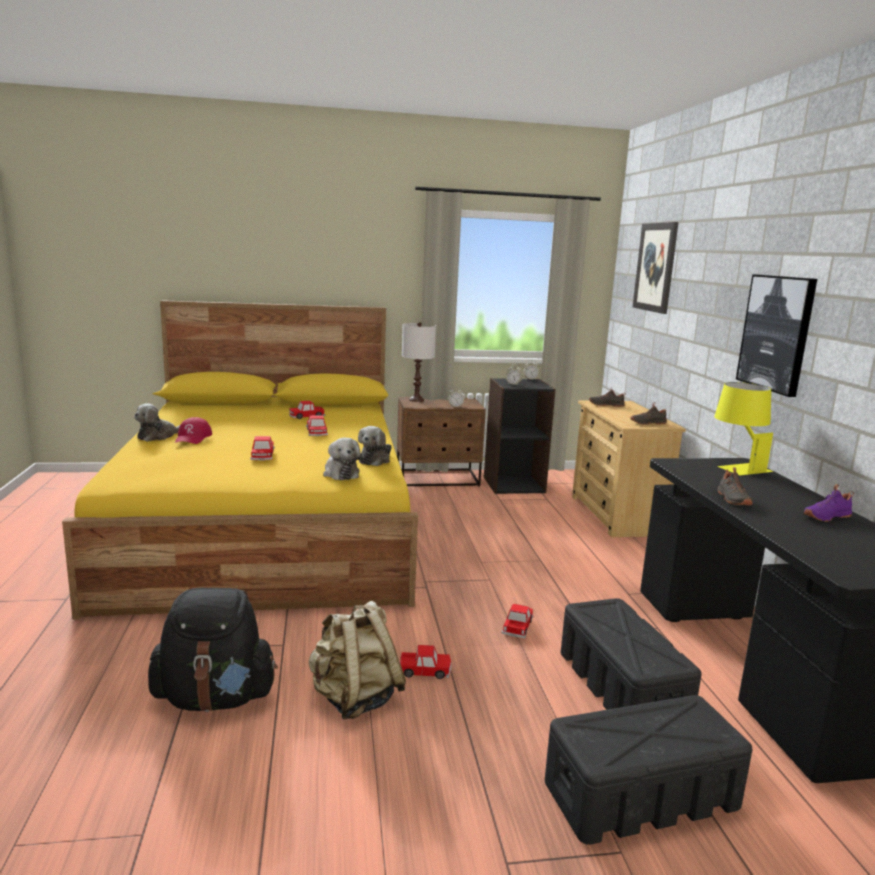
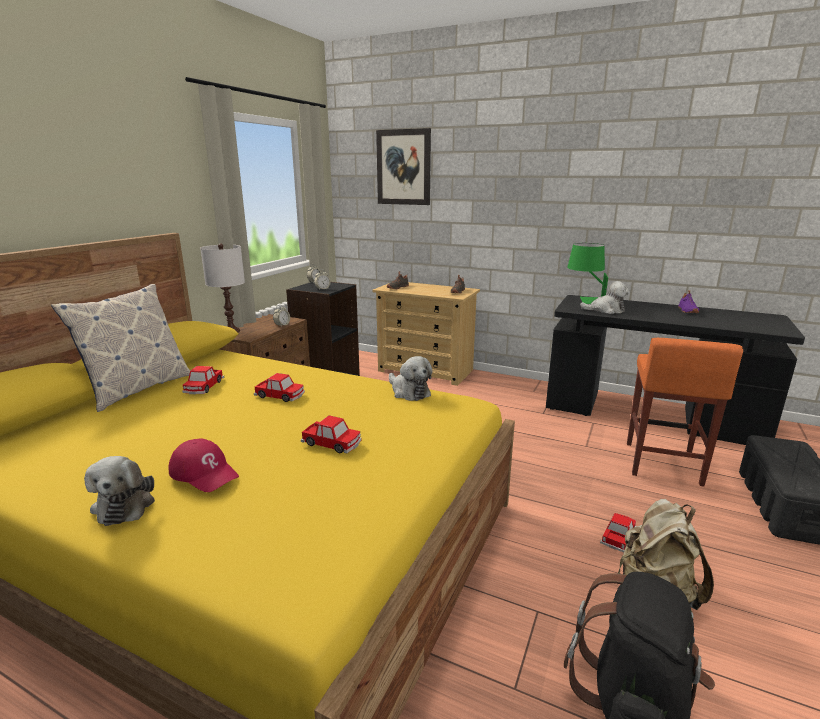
camera: 55 degrees left, 5 degrees up
(284, 407) = (137, 389): none -> pillow
(340, 473) = (439, 416): plush toy -> plush toy (606, 310)
(517, 626) = (567, 469): toy car -> none
(620, 687) = (662, 464): black storage box -> orange stool
(732, 499) = (652, 317): black shoe -> none
(737, 466) = (584, 300): yellow table lamp -> green table lamp
(776, 333) = (576, 206): picture -> none

